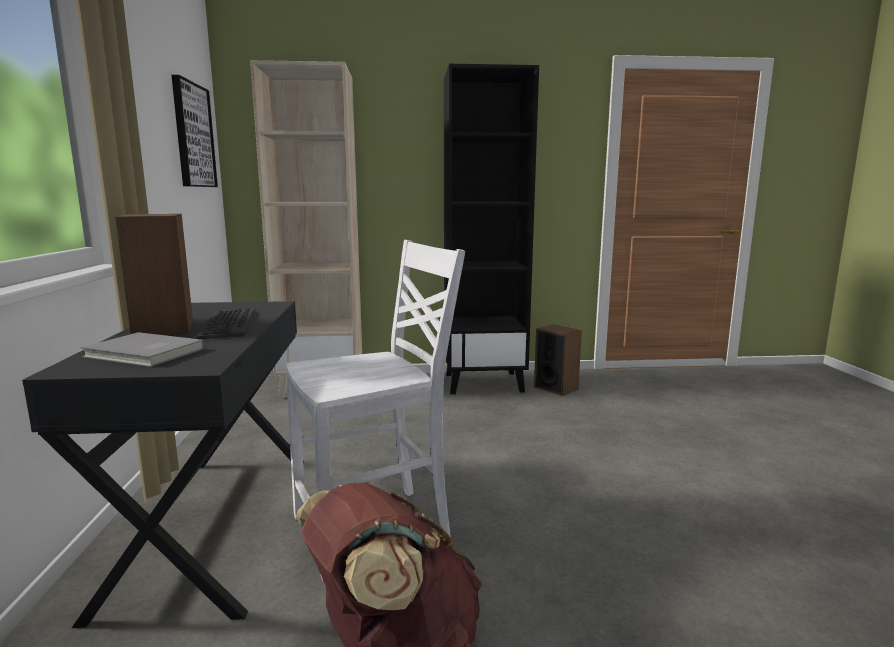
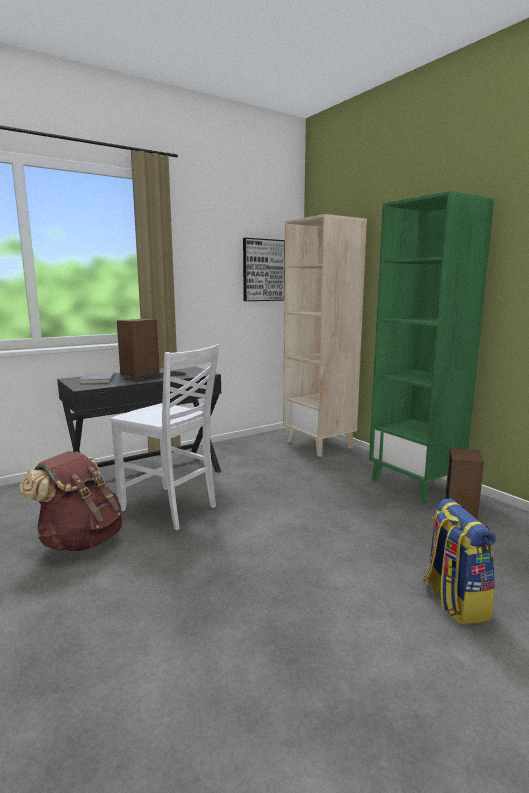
camera: 60 degrees right, 0 degrees up
(484, 382) = (416, 484): black bookcase -> green bookcase
(689, 437) = (454, 601): none -> backpack

